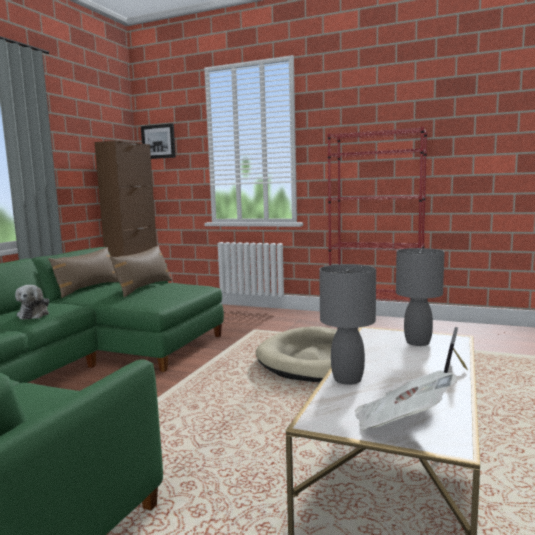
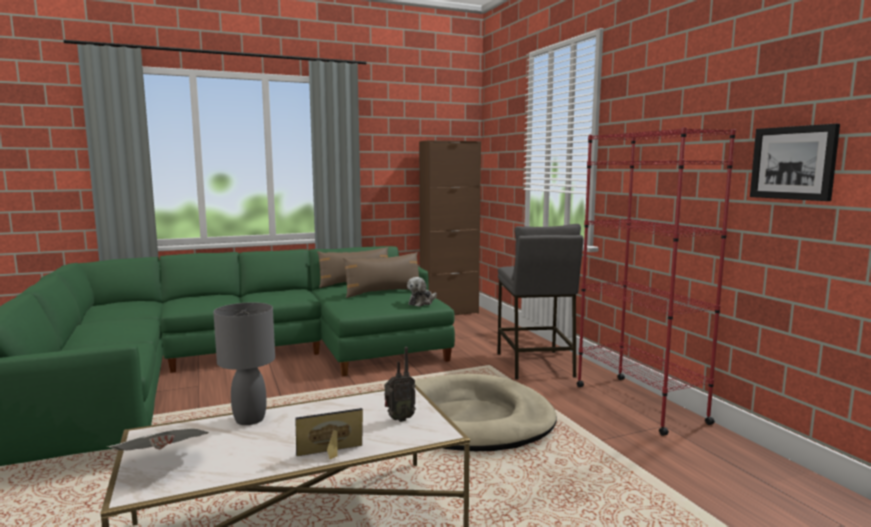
camera: 45 degrees right, 0 degrees up
(34, 314) = (268, 297): plush toy -> plush toy (421, 302)
(158, 141) = (494, 137): picture -> picture (793, 163)
(279, 321) = (535, 364): none -> grey stool
(417, 342) = (399, 419): grey table lamp -> radio

